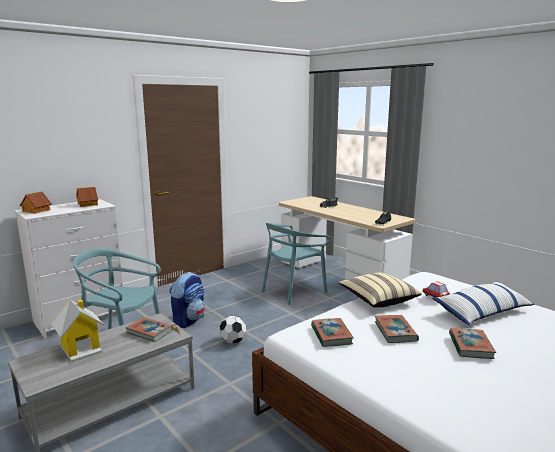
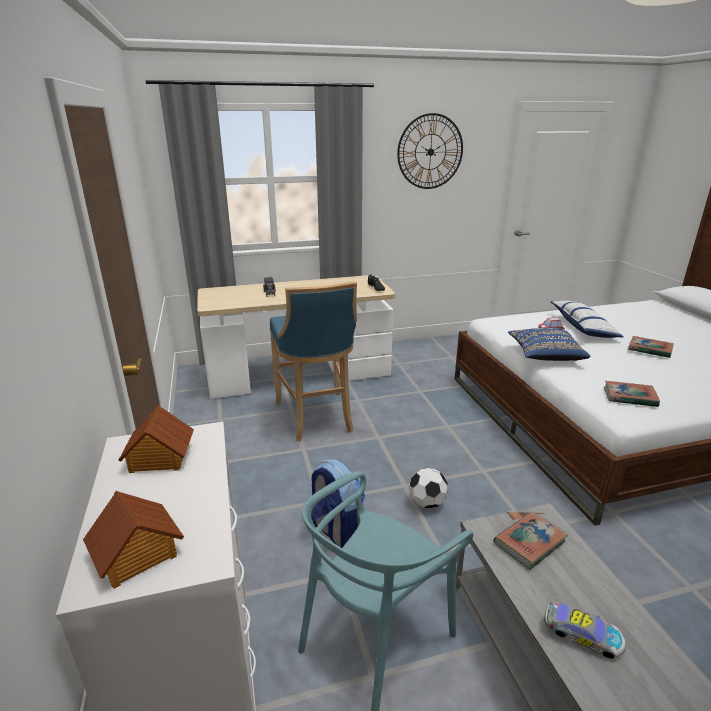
camera: 65 degrees left, 10 degrees up
(81, 349) = (580, 636): toy house -> toy car
(293, 291) = (316, 418): turquoise chair -> blue stool
(378, 299) = (544, 355): beige pillow -> blue pillow
(395, 331) = (620, 368): book -> none
(490, 119) = (430, 152): none -> wall clock

